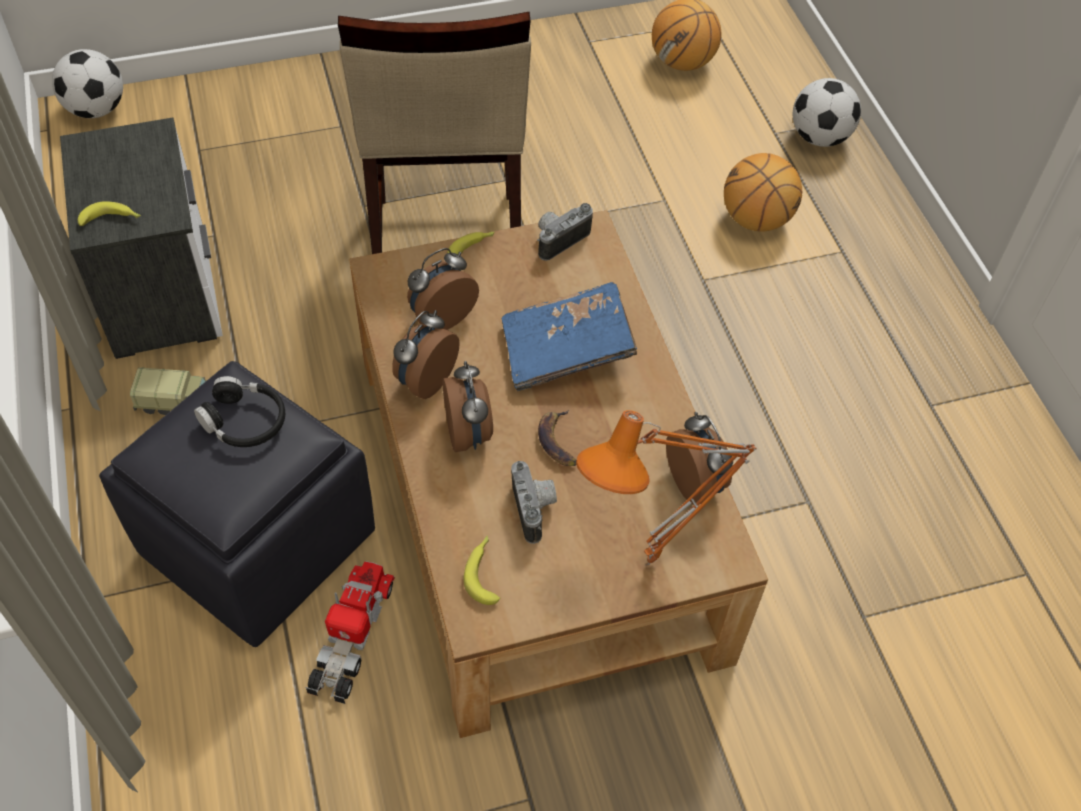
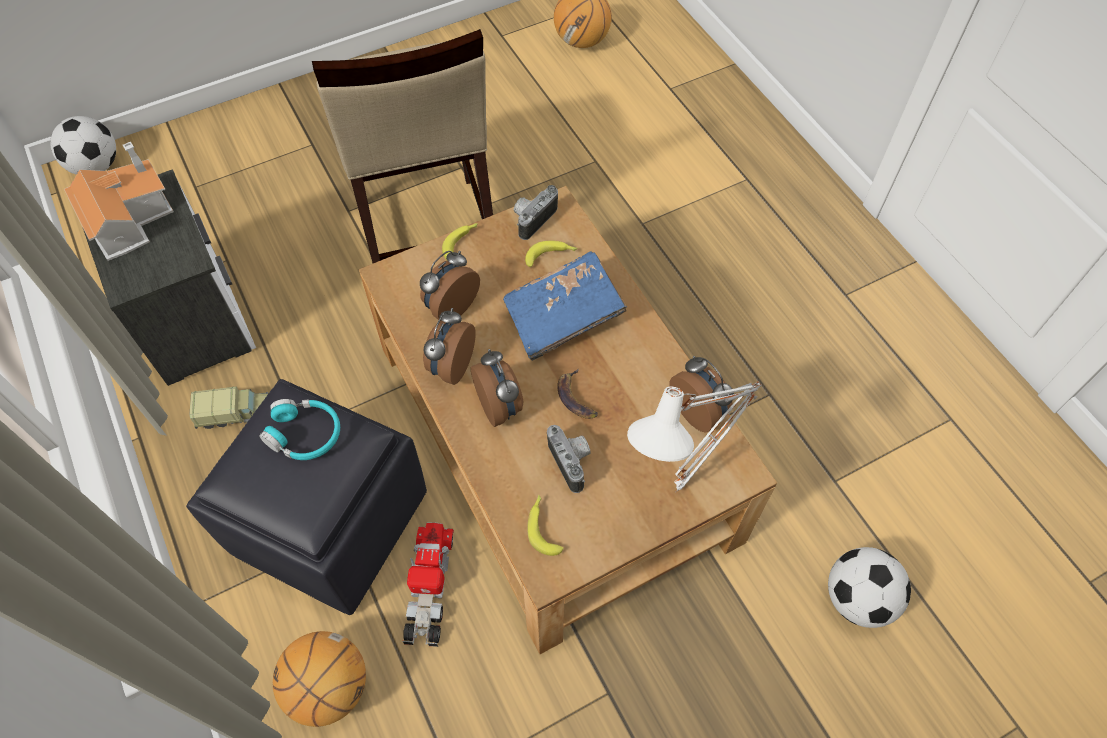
camera: 10 degrees left, 5 degrees up
(112, 220) = (141, 273): banana -> banana (551, 256)
(113, 160) = (128, 218): none -> toy house
(244, 421) = (305, 434): black headphones -> turquoise headphones
(653, 567) = (682, 492): orange table lamp -> white table lamp
(756, 220) = (672, 165): basketball -> basketball (329, 688)
(819, 138) = (706, 86): football -> football (857, 599)

